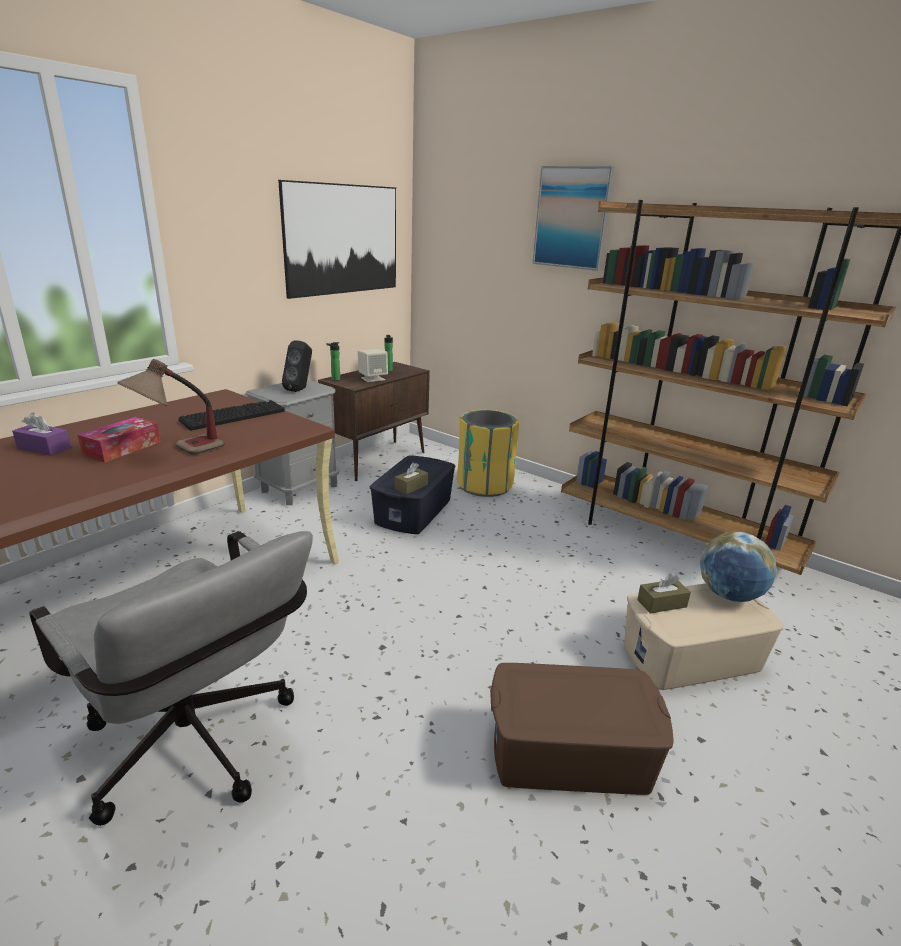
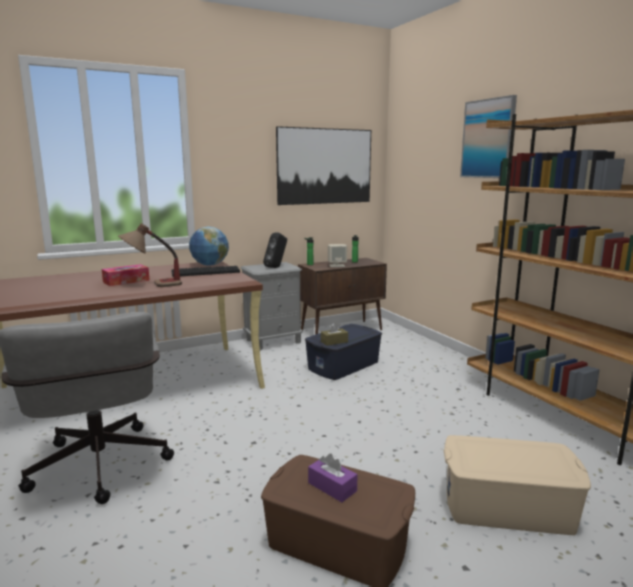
camera: 25 degrees right, 10 degrees down
(44, 448) = (89, 278): purple tissue box -> purple tissue box (332, 487)
(485, 485) = (414, 356): yellow trash can -> none
(661, 603) = (475, 446): brown tissue box -> none
(729, 595) = (551, 453): globe -> globe (209, 265)

